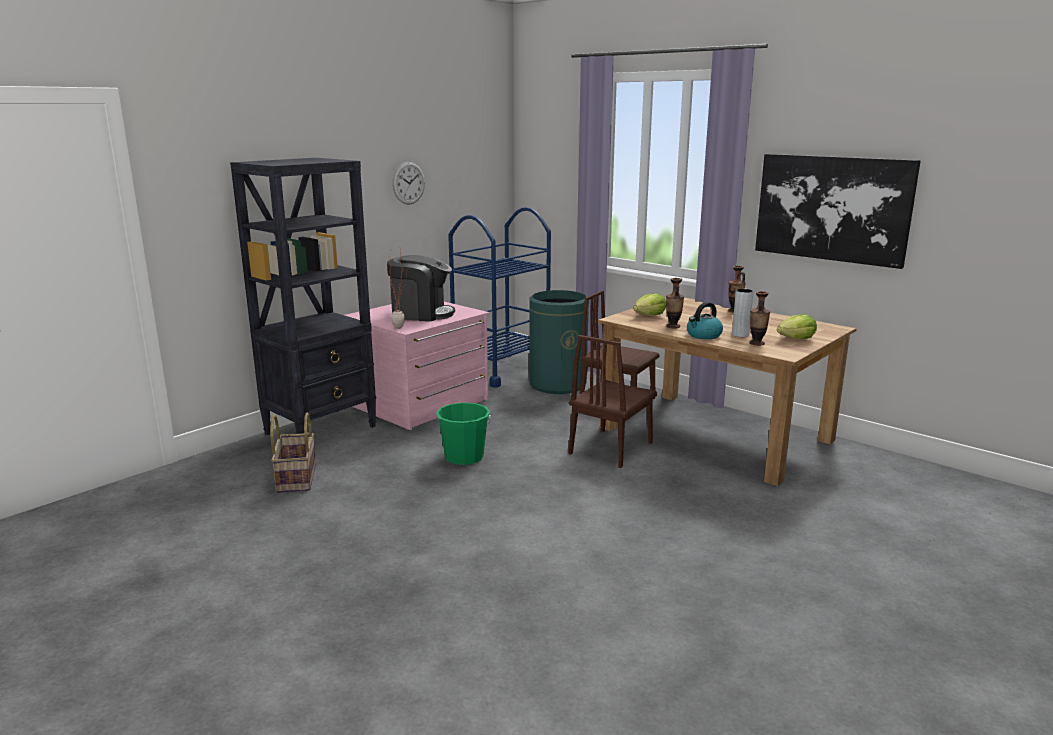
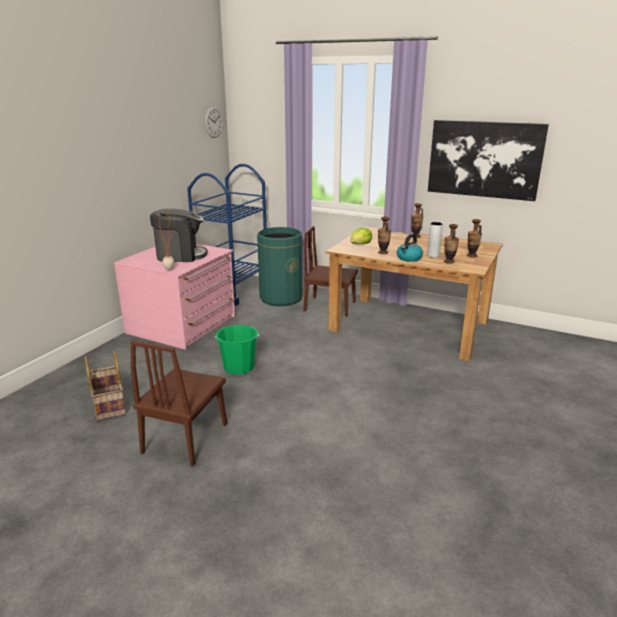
camera: 15 degrees left, 5 degrees up
(322, 430) = (111, 358): black bookcase -> none
(408, 183) = (155, 148): wall clock -> wall clock (213, 122)
(611, 448) = (343, 346): brown chair -> brown chair (185, 438)
(796, 339) = (471, 256): lettuce -> vase

